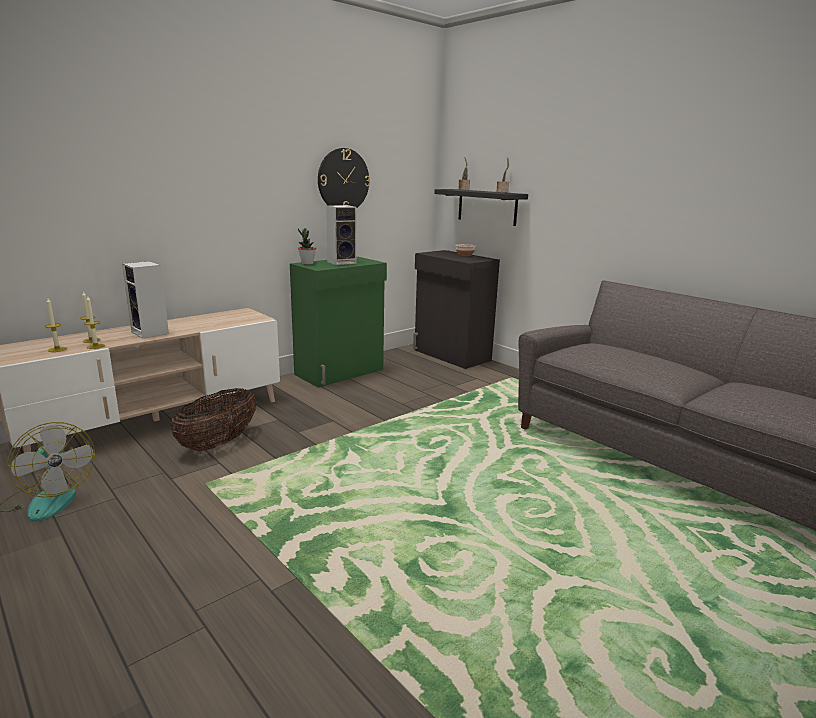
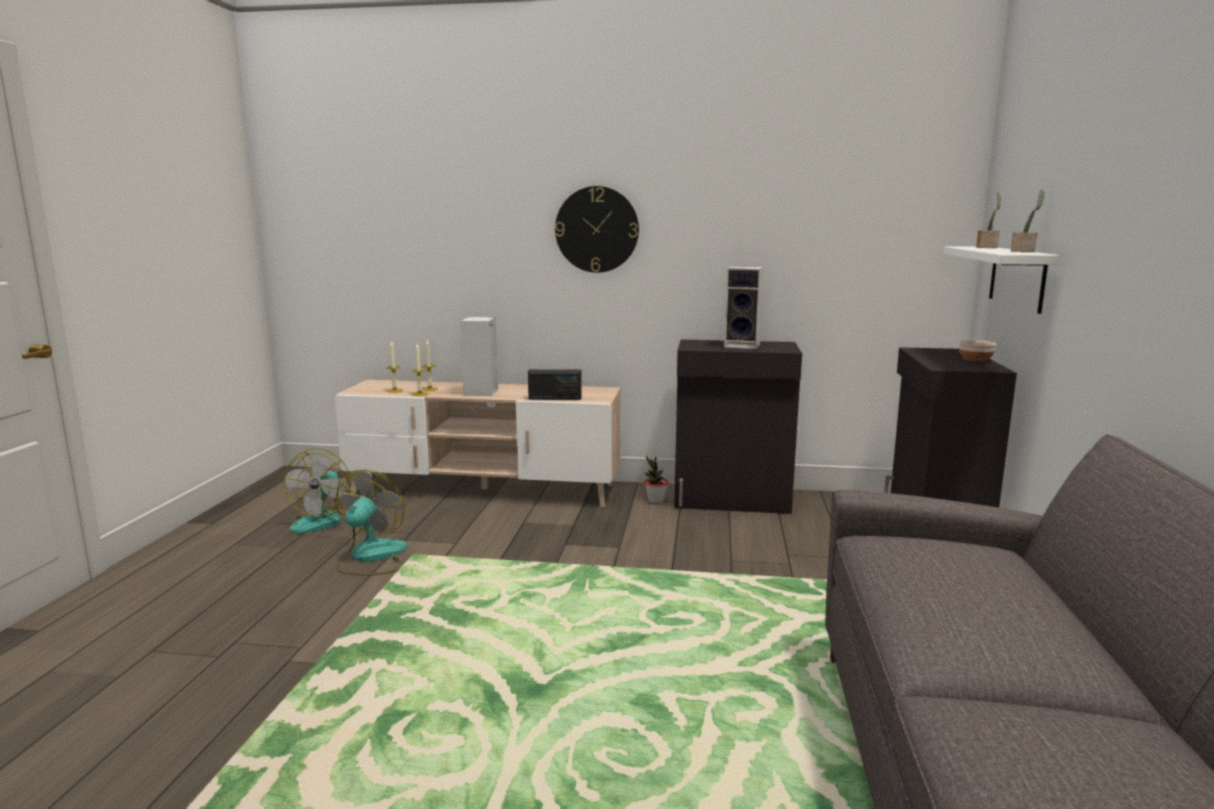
camera: 50 degrees right, 5 degrees down
(172, 501) = (371, 557): none -> fan
(218, 443) = (487, 526): basket -> none
(226, 324) = (555, 398): none -> radio
(307, 263) = (698, 341): potted plant -> potted plant (656, 500)
(340, 372) = (732, 500): green cabinet -> black cabinet
(343, 180) = (780, 233): wall clock -> wall clock (597, 229)
(487, 207) = (1017, 278): black shelf -> white shelf

